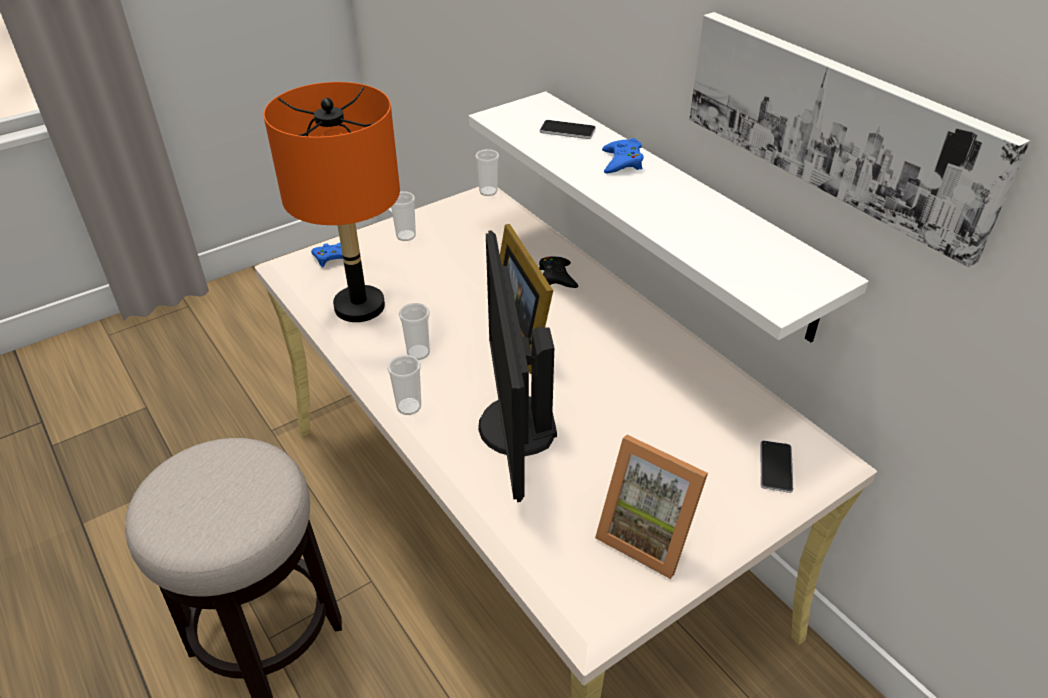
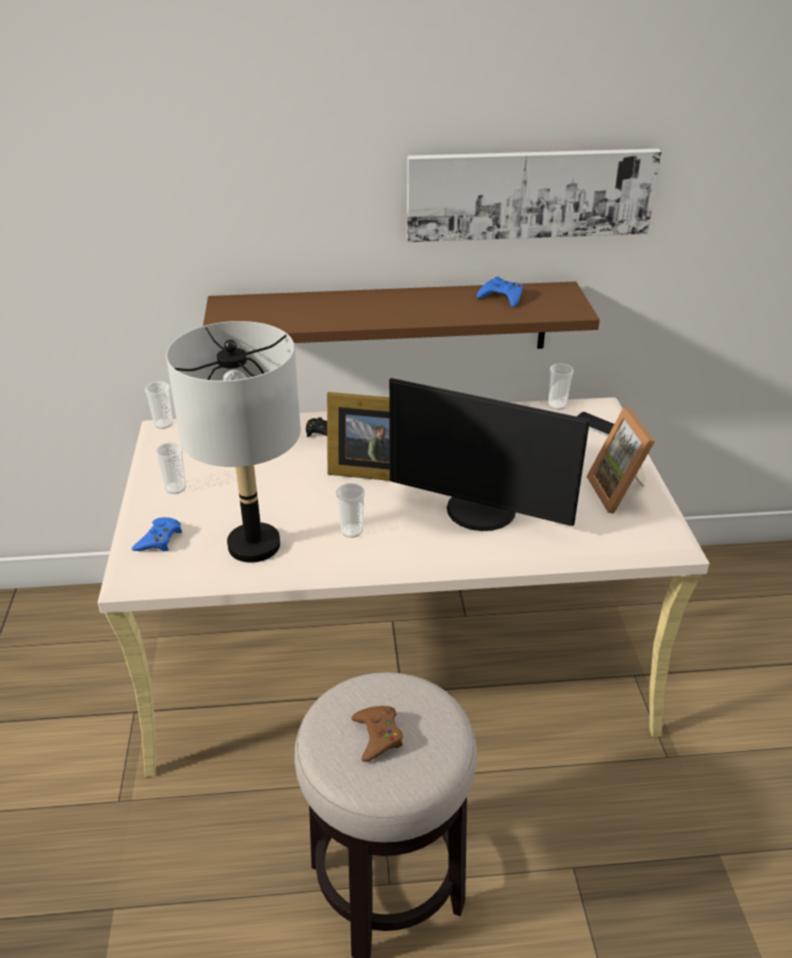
camera: 60 degrees left, 5 degrees down
(203, 489) = (377, 736): none -> brown game controller
(359, 307) = (254, 546): orange table lamp -> grey table lamp
(409, 407) = (415, 556): cup -> cup (557, 405)
(567, 130) = (287, 306): phone -> none
(622, 162) = (360, 302): blue game controller -> blue game controller (502, 297)
(648, 535) = (620, 492): picture frame -> picture frame turned 105 degrees clockwise
(675, 209) = (395, 321): white shelf -> brown shelf

